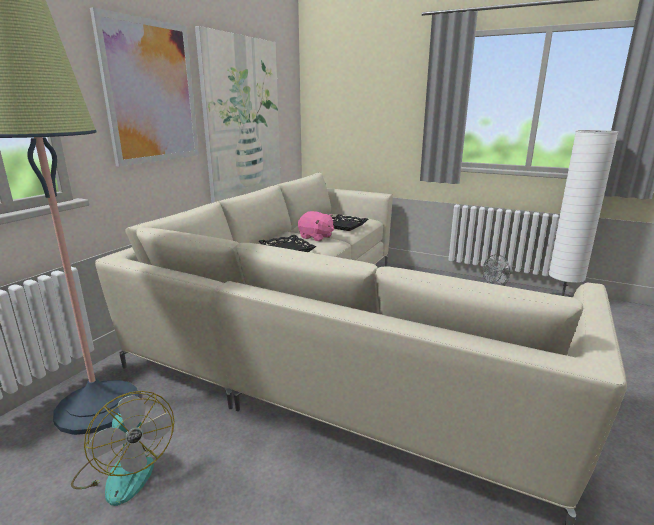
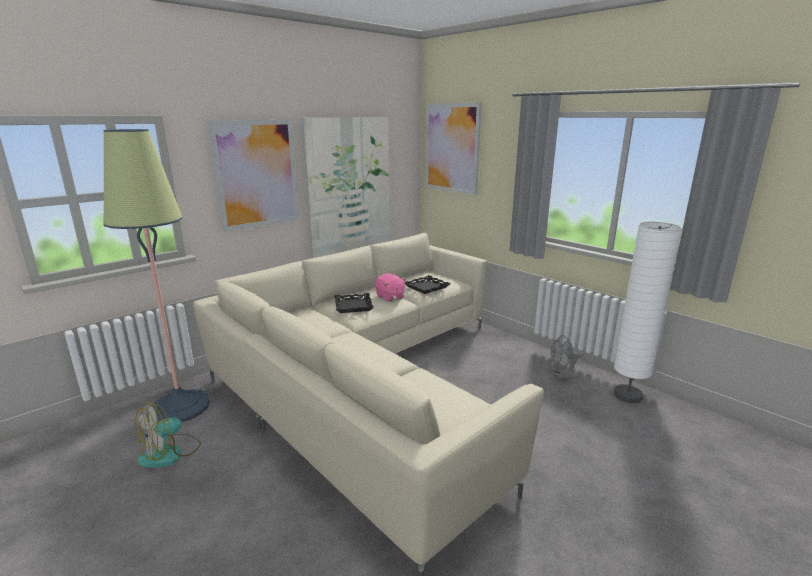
camera: 20 degrees right, 0 degrees up
(125, 470) = (170, 453): fan -> fan turned 60 degrees clockwise
(342, 79) = (452, 148): none -> picture

